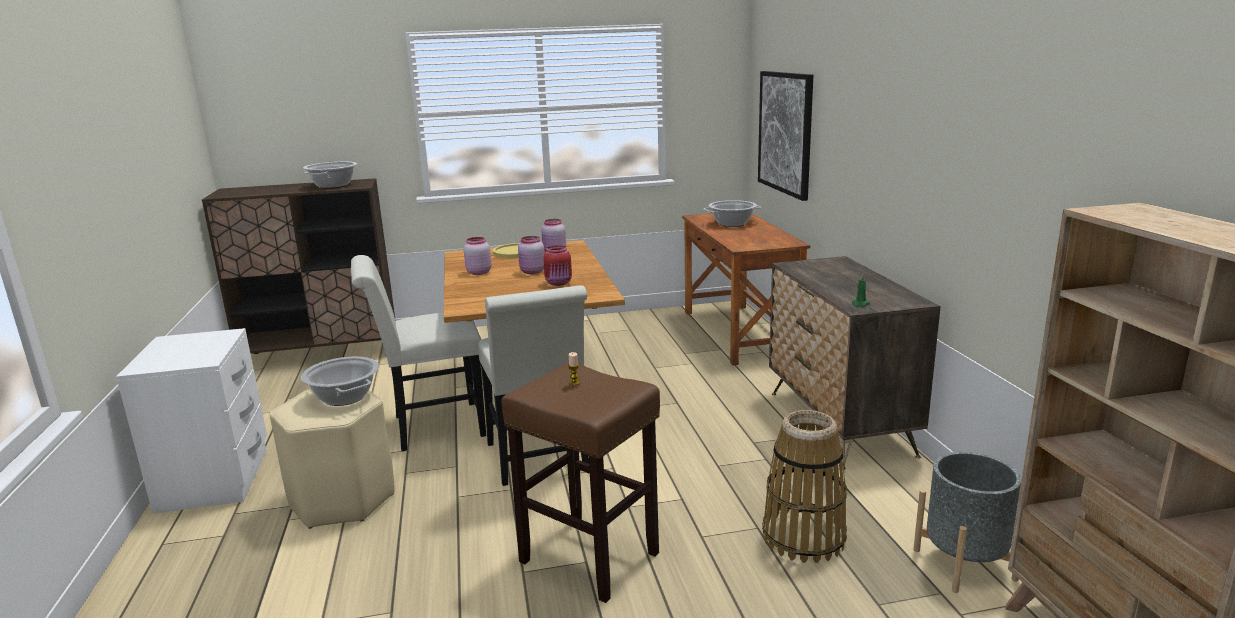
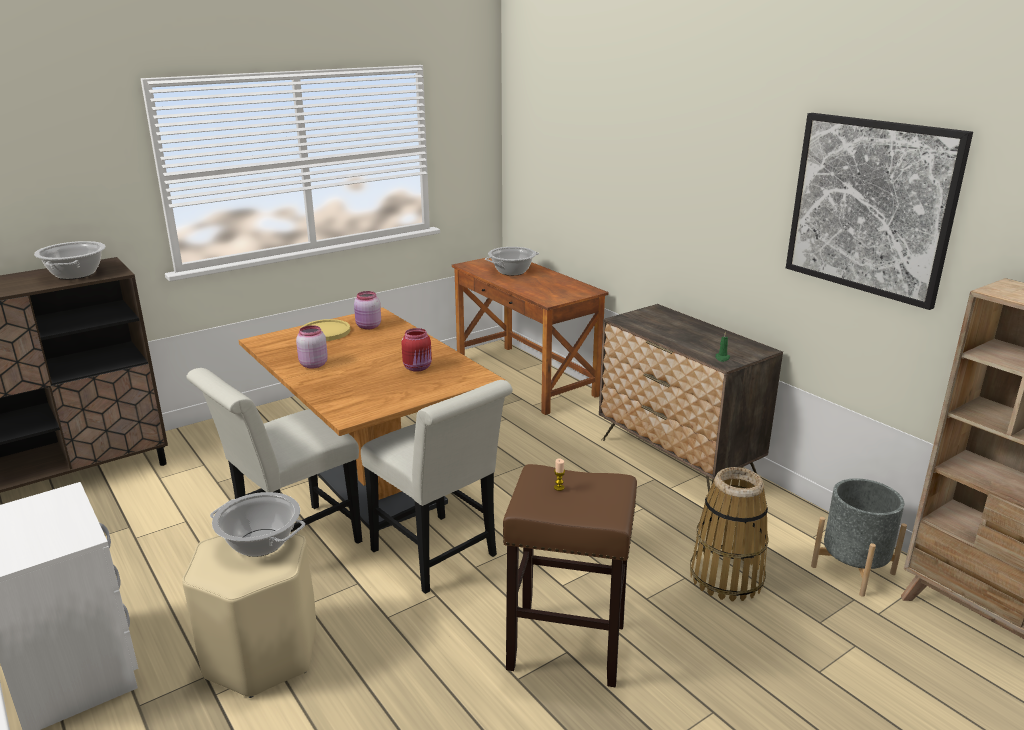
camera: 25 degrees left, 5 degrees up
(532, 272) = (373, 356): pink jar -> none
(785, 132) = (563, 180): picture -> picture (871, 207)

